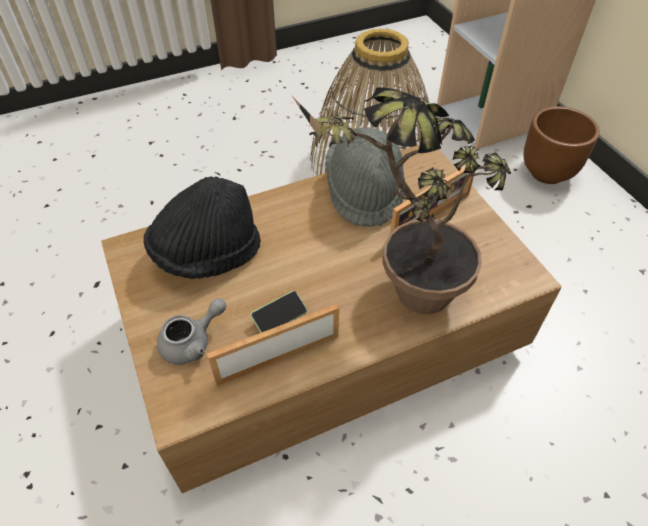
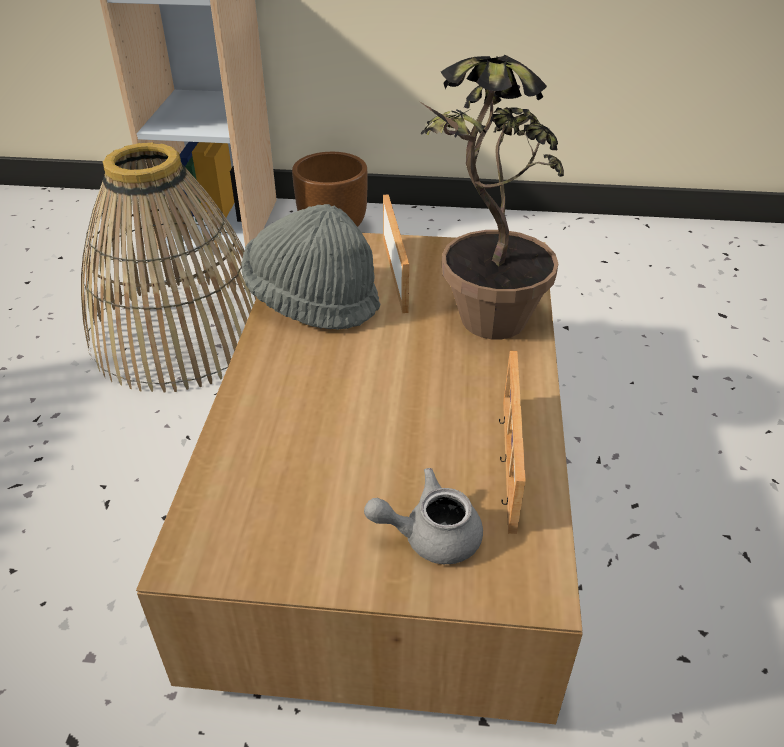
camera: 60 degrees left, 10 degrees down
(193, 342) = (430, 536): grey teapot -> grey teapot turned 90 degrees counterclockwise
(207, 254) = (285, 470): black hat -> none
(279, 317) = (448, 438): phone -> none

